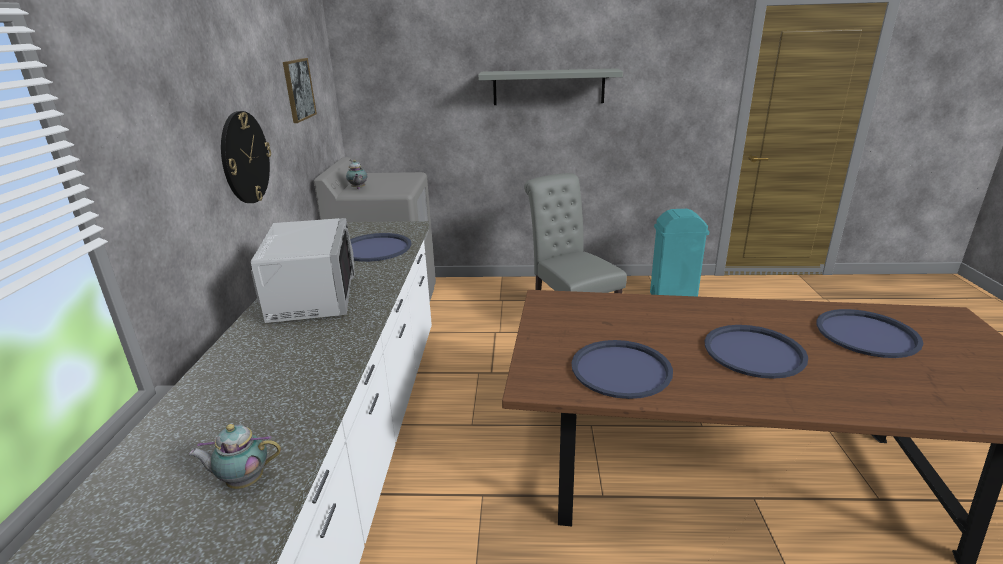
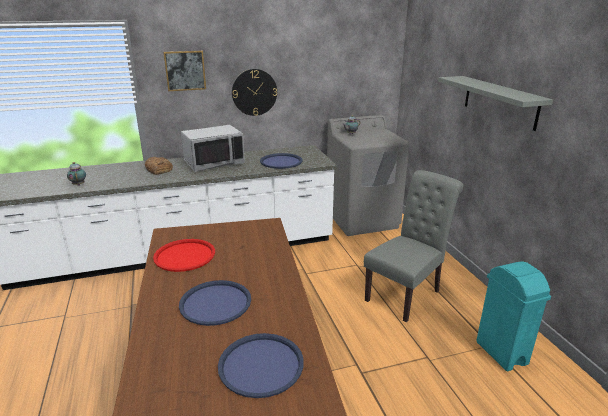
camera: 70 degrees right, 0 degrees up
(273, 356) = (158, 169): none -> bread
(298, 89) = (336, 64): picture -> picture (185, 70)
(621, 370) = (184, 256): blue tray -> red tray

